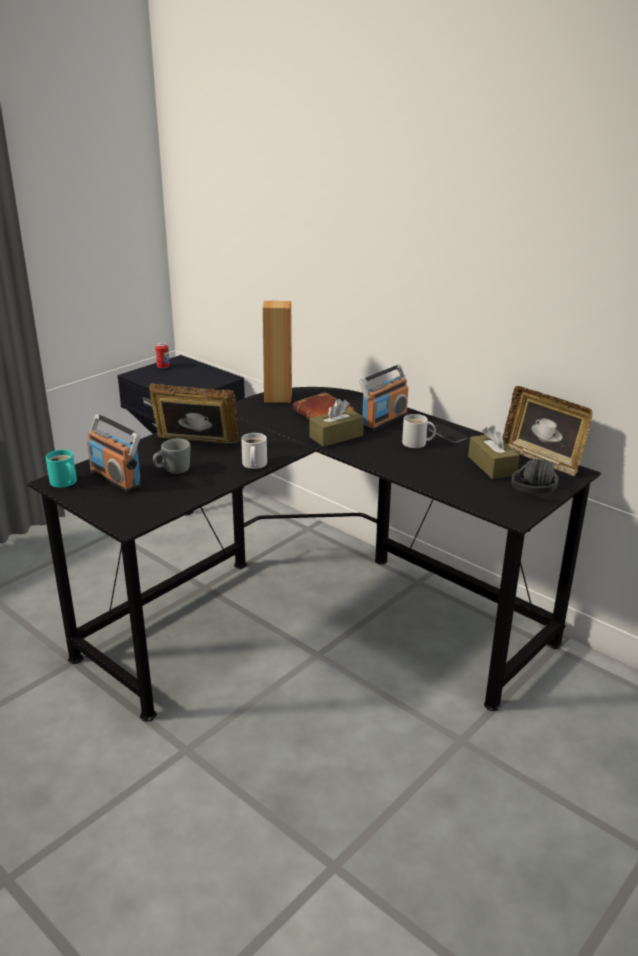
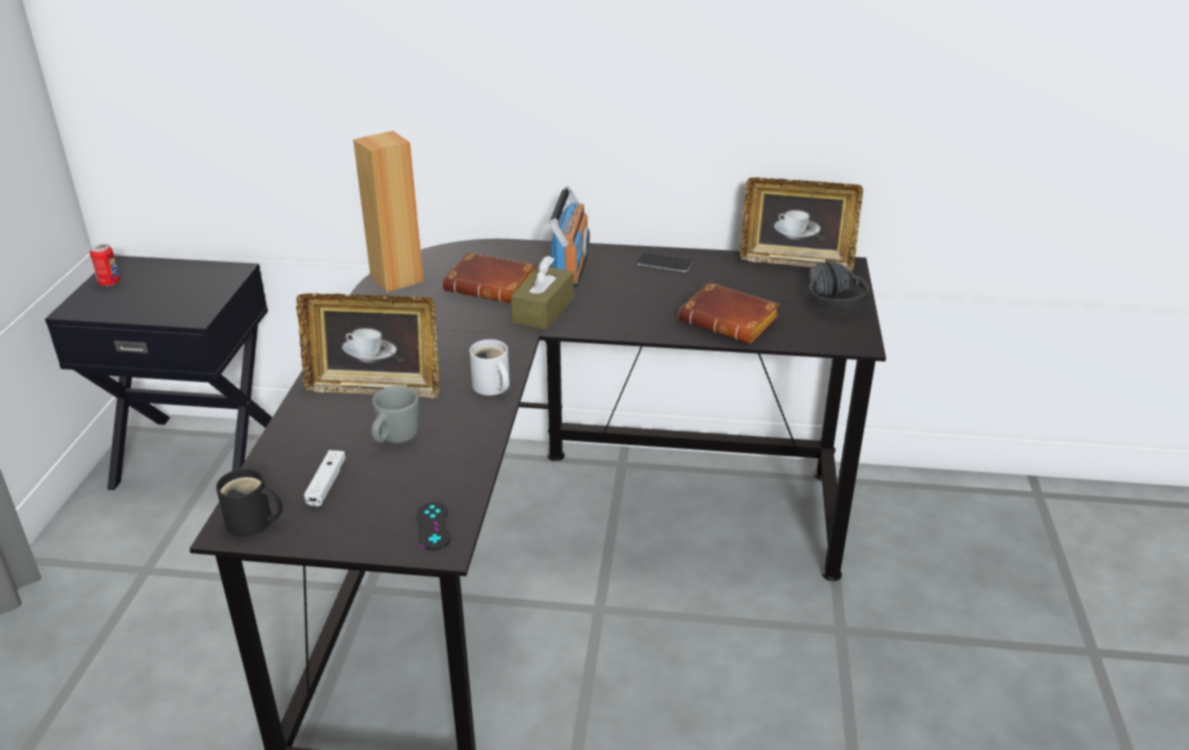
camera: 35 degrees left, 5 degrees up
(64, 483) = (252, 523): turquoise mug -> black mug
(116, 478) = (326, 484): radio -> white game controller
(137, 515) = (433, 526): none -> black game controller
(196, 445) = (375, 388): picture frame -> picture frame turned 150 degrees counterclockwise
(416, 443) = (647, 287): white mug -> none
(444, 477) = (731, 321): none -> brown book
(492, 466) = (759, 287): brown tissue box -> none

